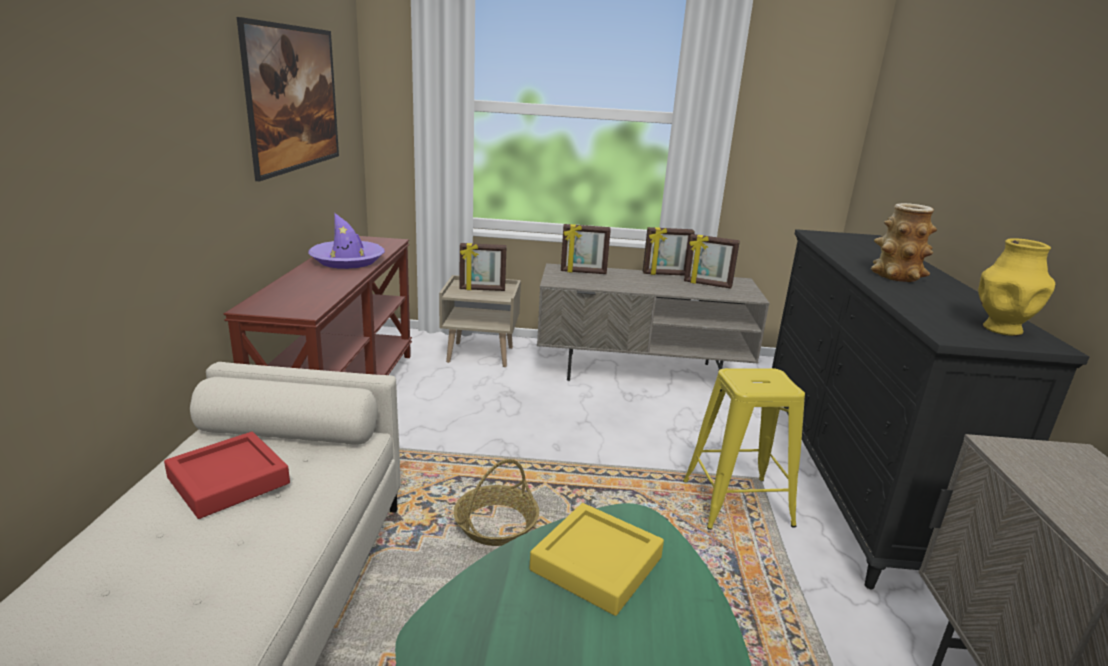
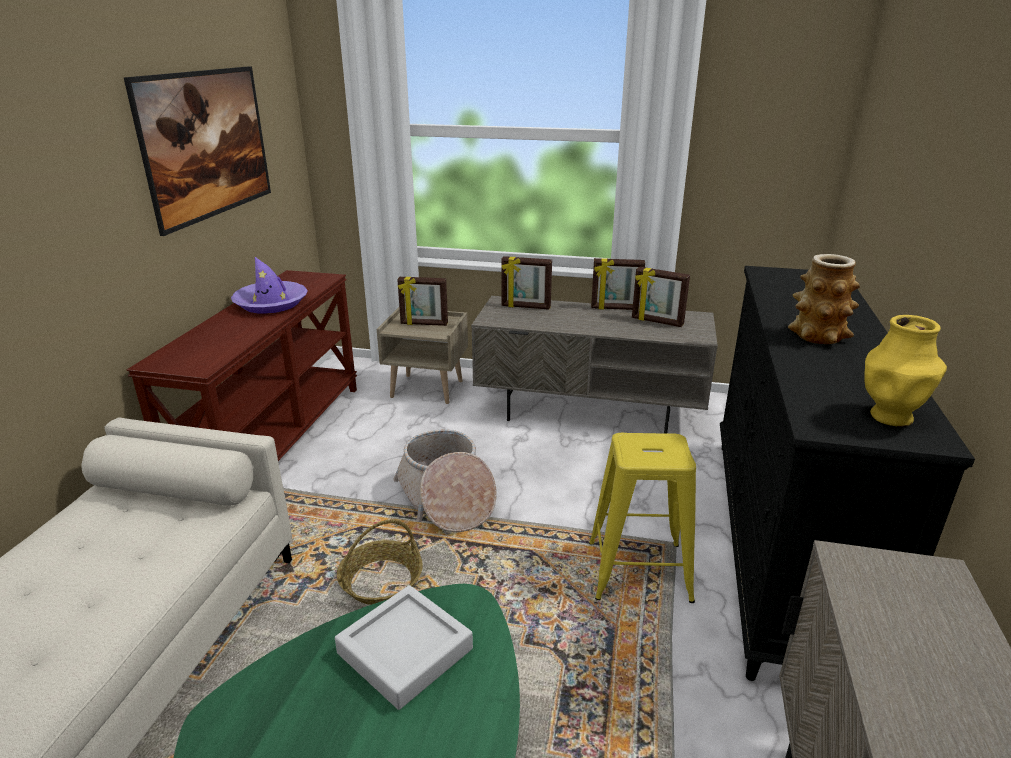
camera: 10 degrees right, 5 degrees up
(229, 481) = (100, 540): red tray -> none
(534, 448) = (446, 498): none -> basket
(596, 564) = (405, 651): yellow tray -> grey tray

